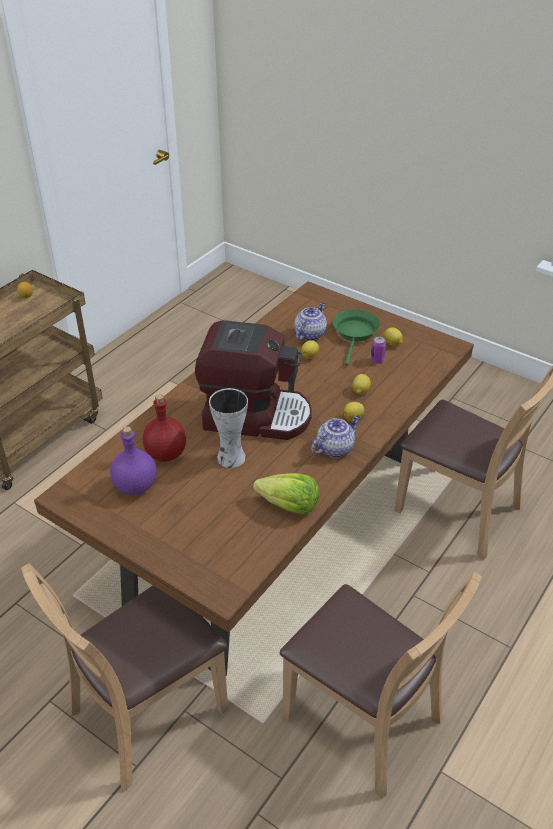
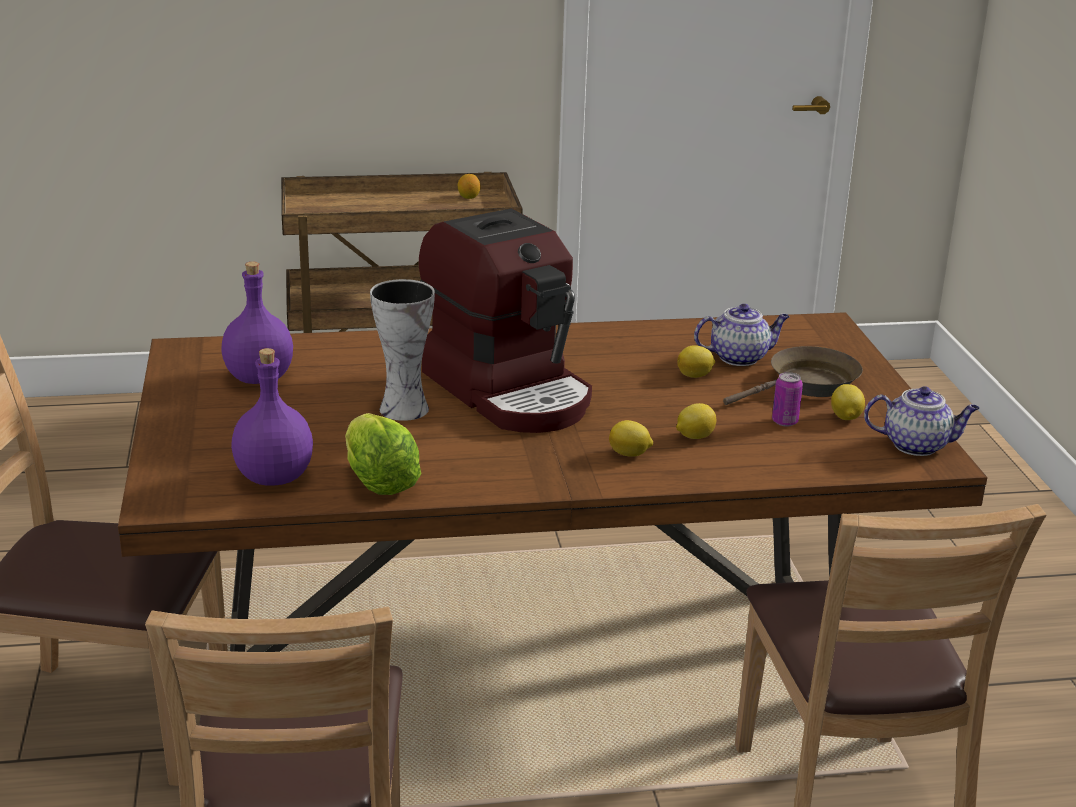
camera: 45 degrees right, 15 degrees down
(166, 453) = (344, 370): red bottle -> none
(245, 539) = (273, 478): none -> purple bottle
(335, 448) = (545, 466): teapot -> teapot (917, 445)
(355, 334) = (807, 385): green frying pan -> brown frying pan

